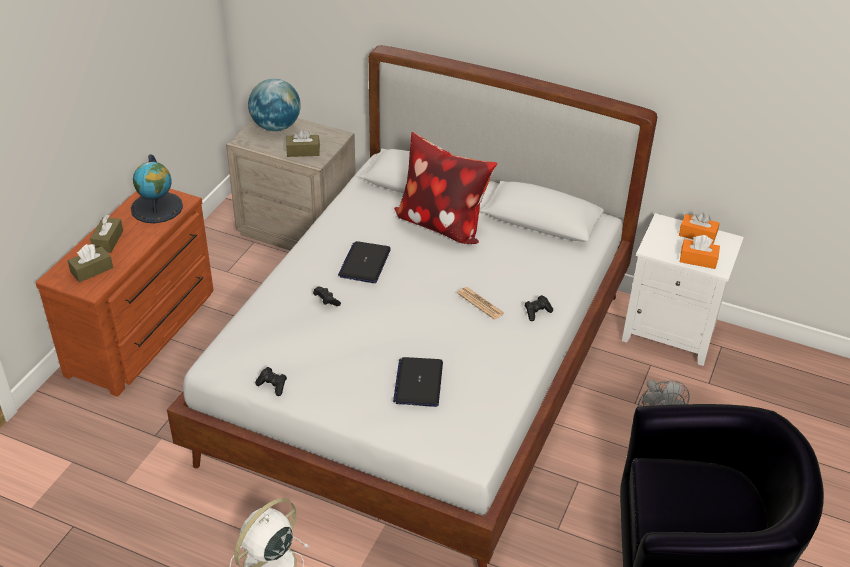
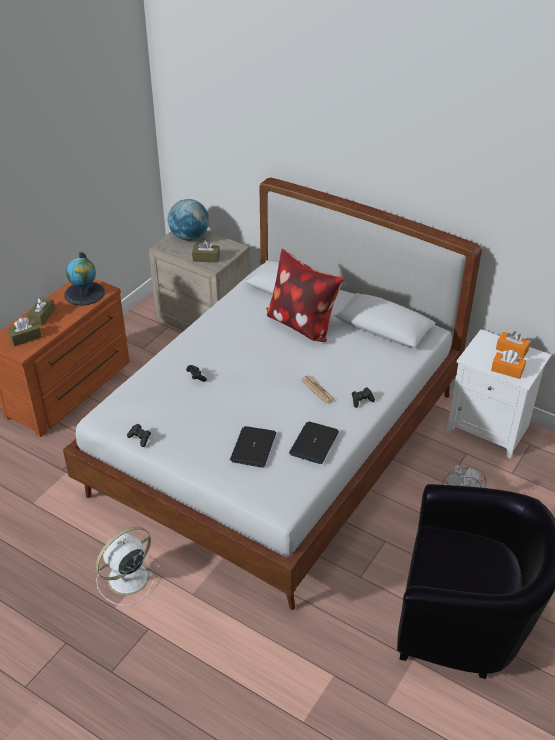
camera: 10 degrees right, 0 degrees up
(365, 263) = (233, 350): laptop -> laptop (314, 443)

